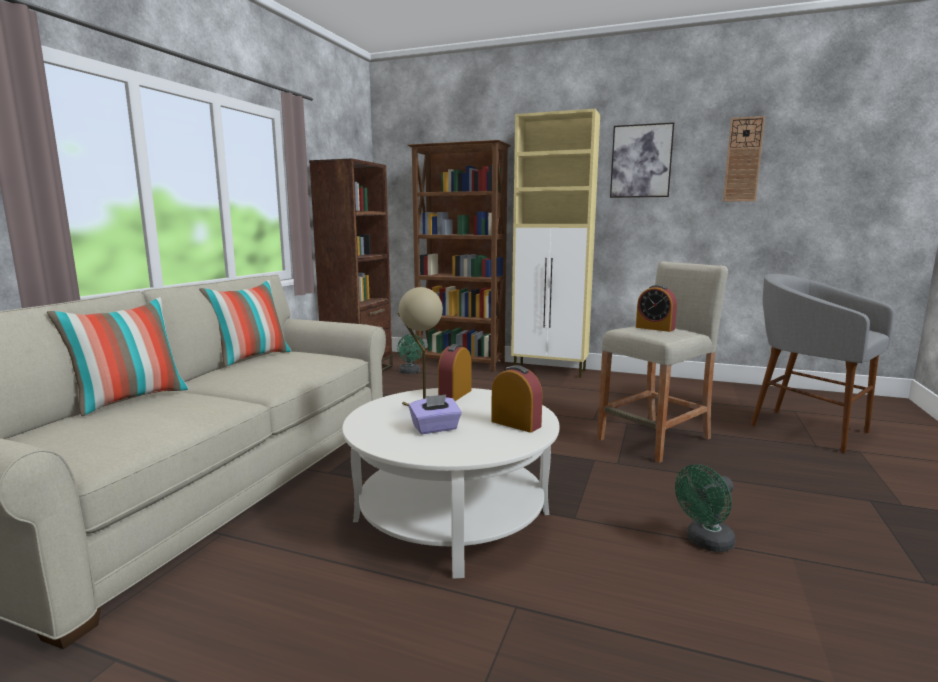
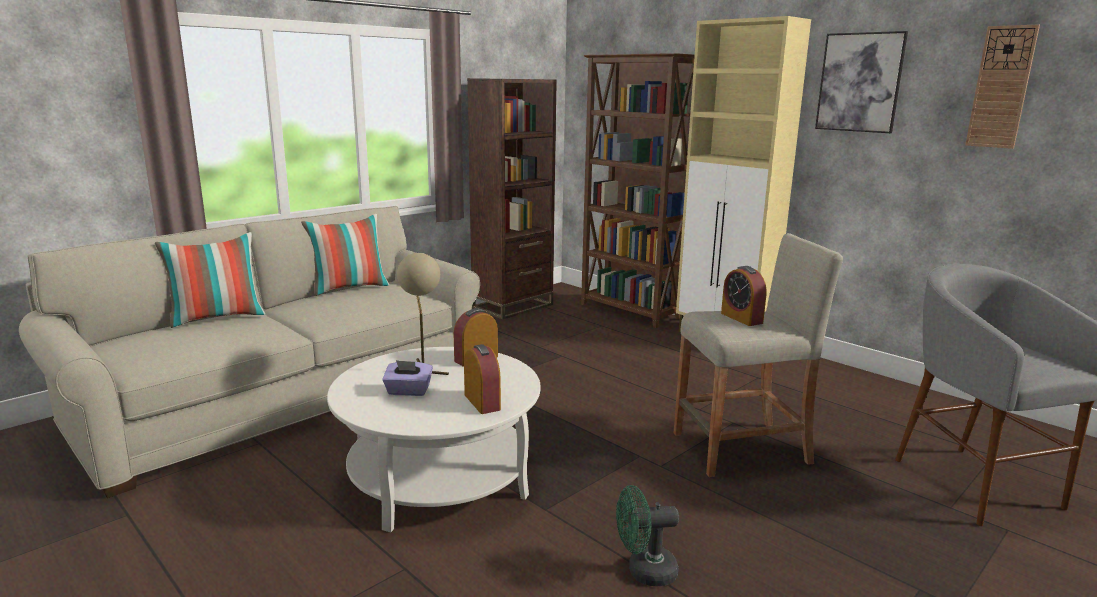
camera: 25 degrees right, 5 degrees up
(410, 372) = (563, 315): green fan -> none

